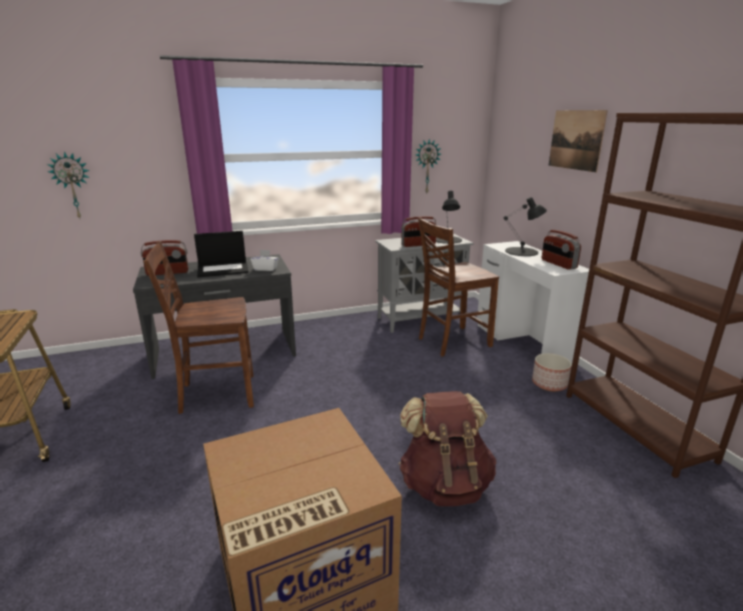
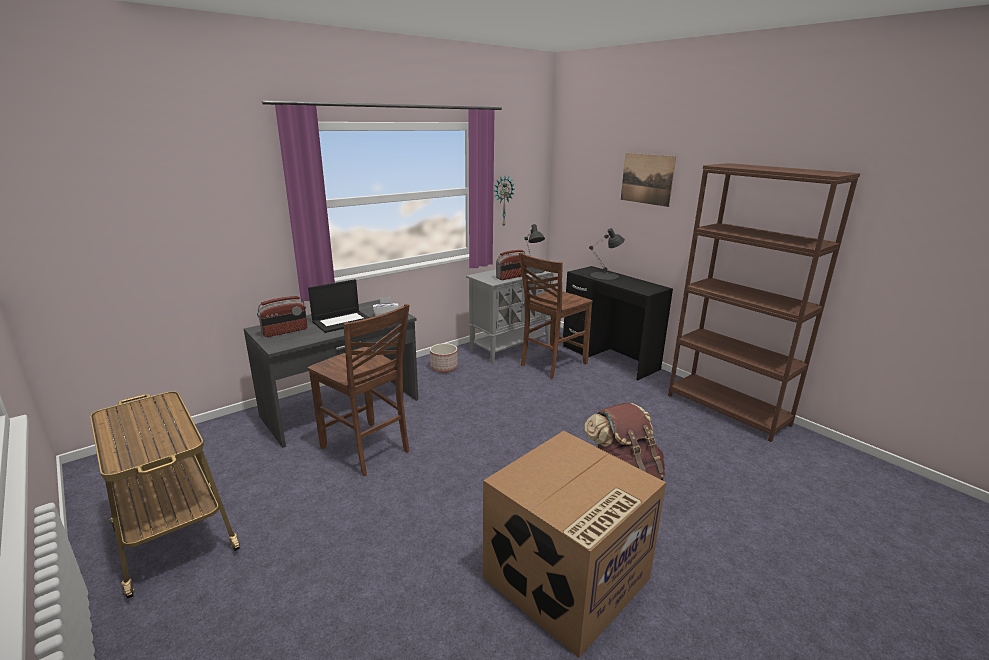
camera: 20 degrees left, 0 degrees up
(73, 186) = (159, 245): wall clock -> none
(216, 394) = (367, 449): brown chair -> brown chair turned 105 degrees counterclockwise
(522, 344) = (609, 357): white desk -> black desk
(549, 384) = (649, 388): planter -> planter (444, 367)
(558, 264) = (642, 285): radio -> none

